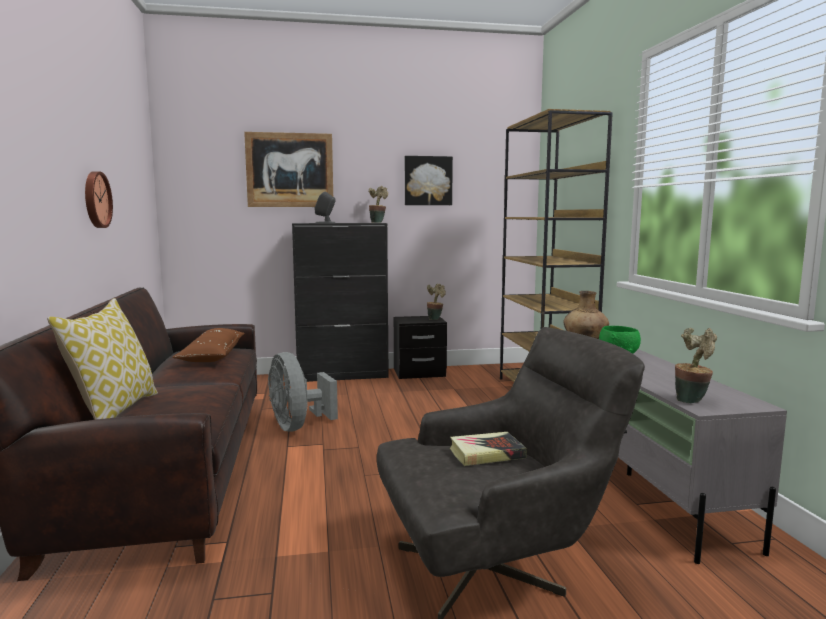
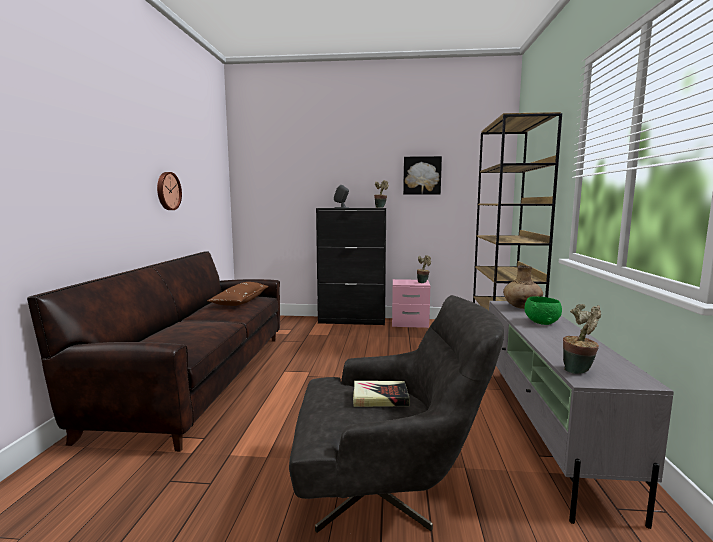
camera: 15 degrees right, 0 degrees up
(114, 411) = (145, 336): pillow -> none
(290, 170) = (319, 169): picture -> none
(297, 426) = (299, 356): grey fan -> none
(419, 373) = (409, 323): black nightstand -> pink nightstand

